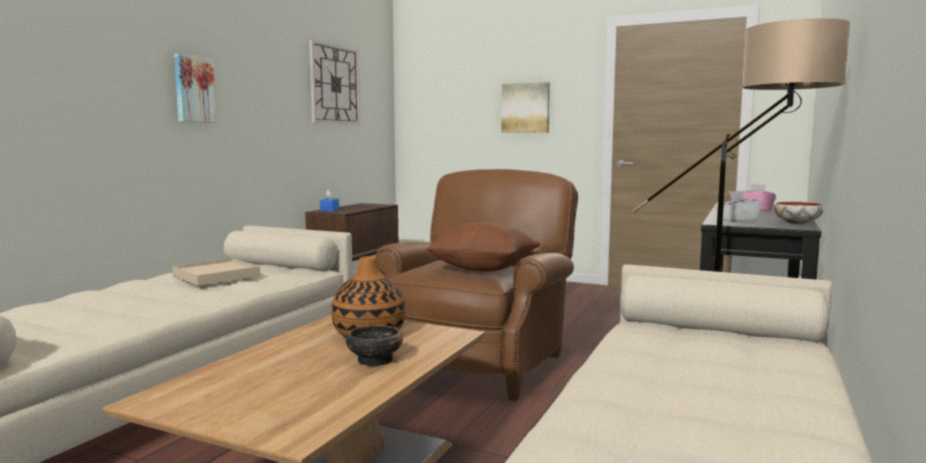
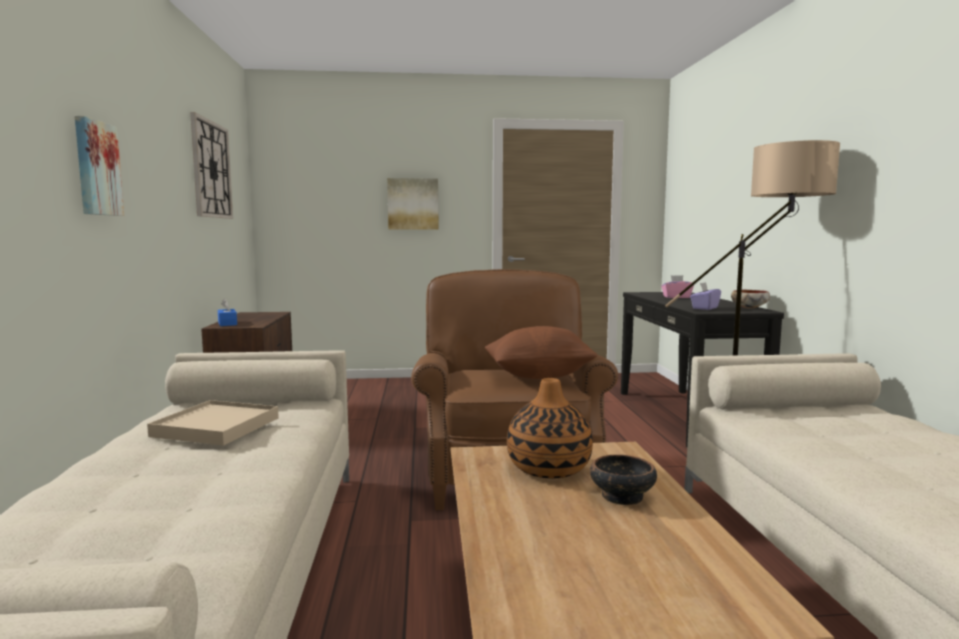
camera: 30 degrees left, 0 degrees up
(736, 220) = (704, 308): white tissue box -> purple tissue box

